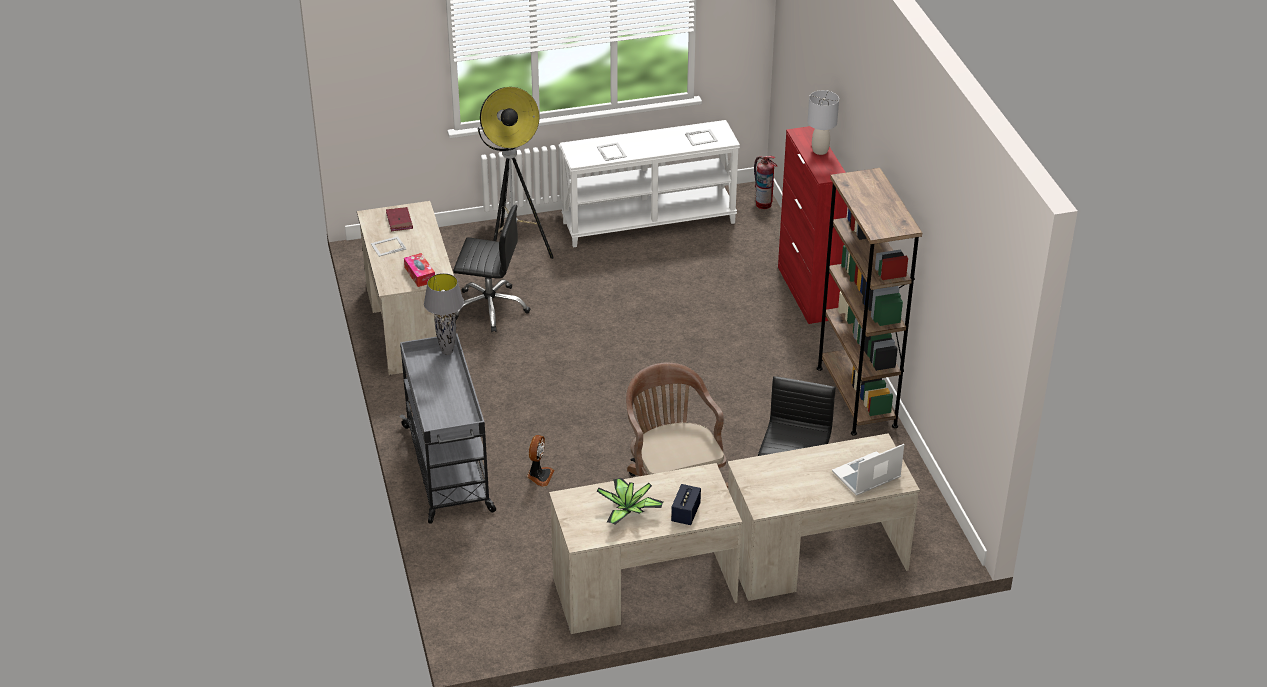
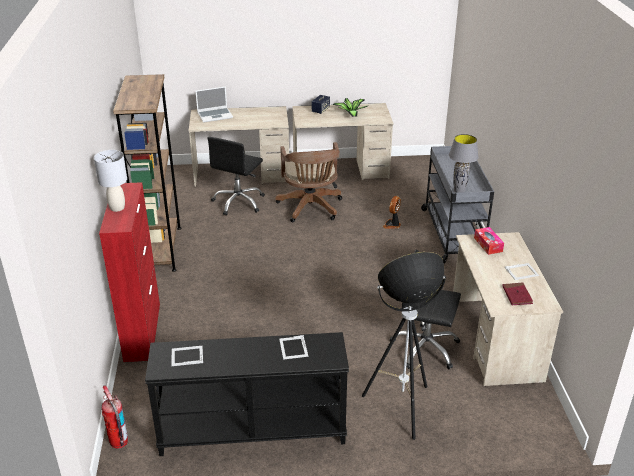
camera: 170 degrees left, 5 degrees down
(649, 222) = (252, 432): white console table -> black console table

